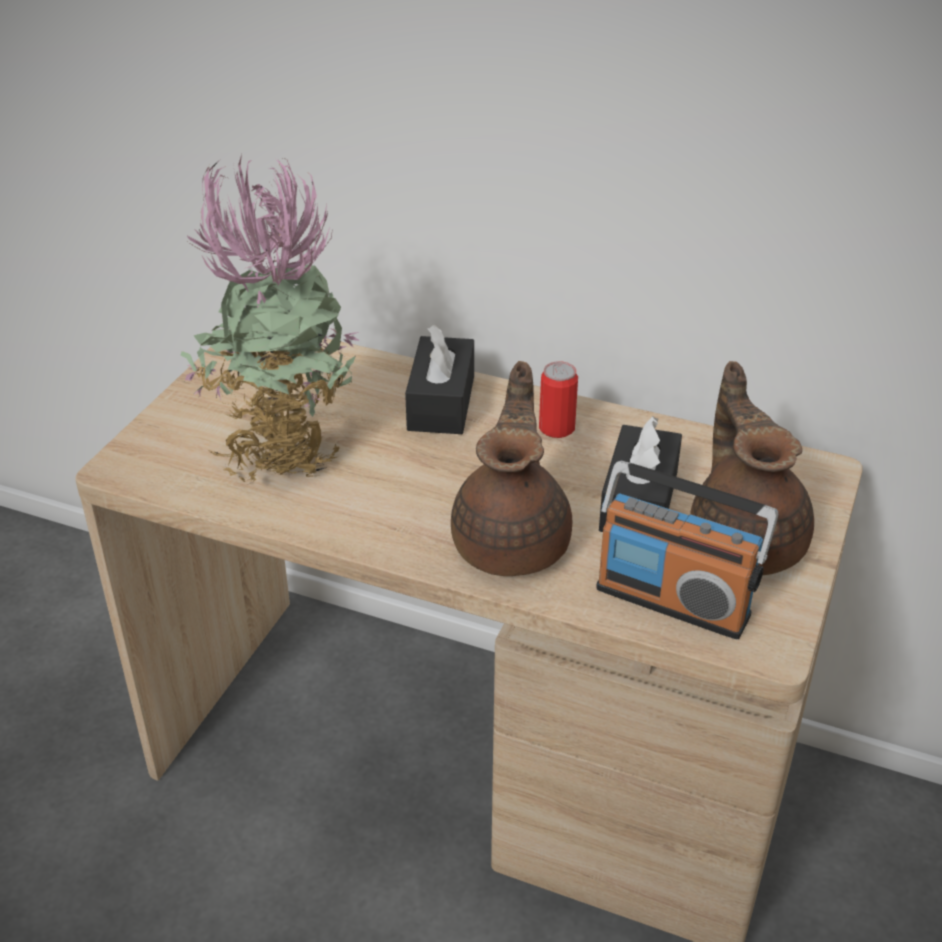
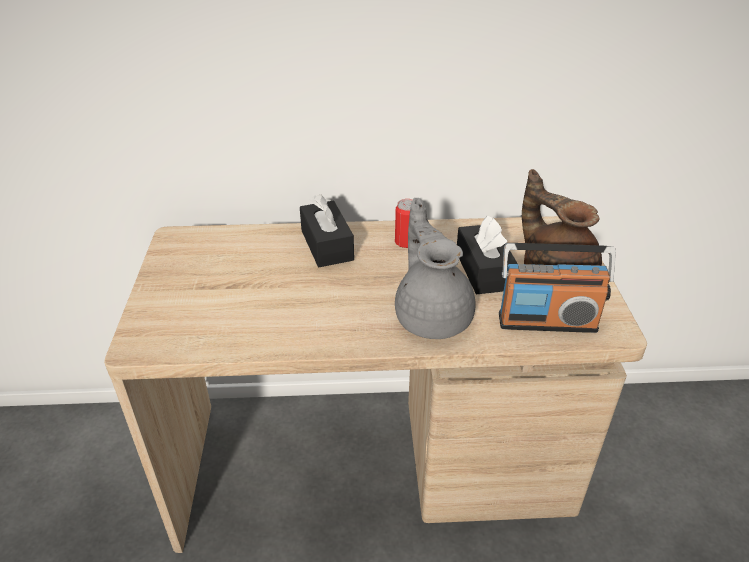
camera: 25 degrees left, 0 degrees up
(282, 450) = (245, 302): potted plant -> none
(513, 541) = (432, 315): brown teapot -> grey teapot

